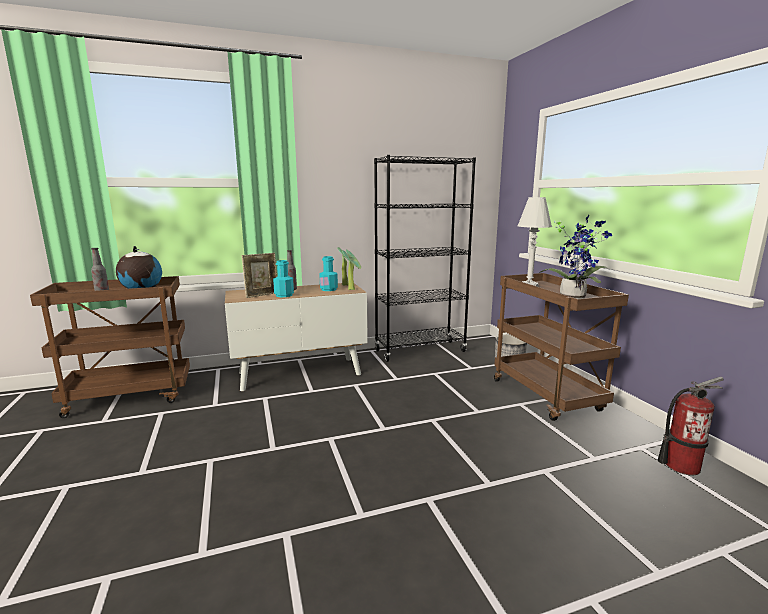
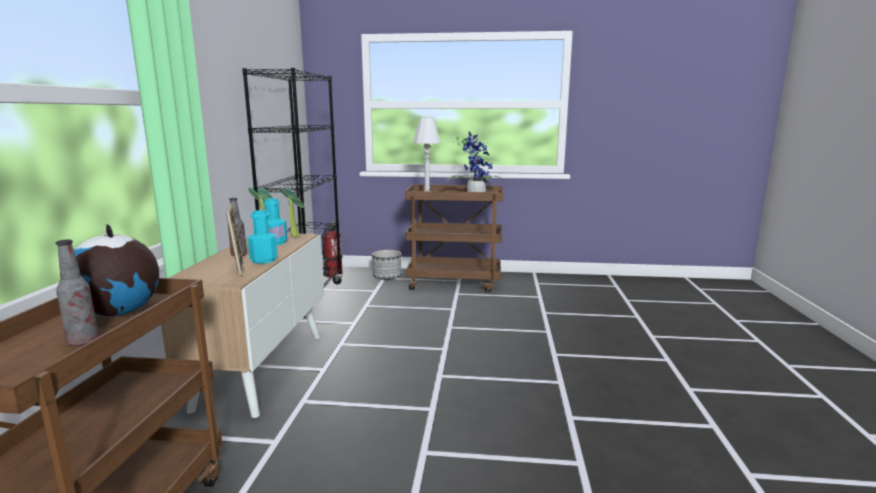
camera: 65 degrees left, 0 degrees up
(681, 466) = (560, 282): fire extinguisher -> fire extinguisher (333, 275)

